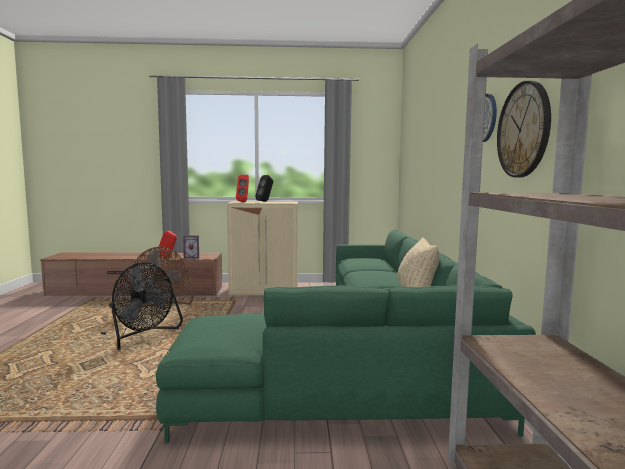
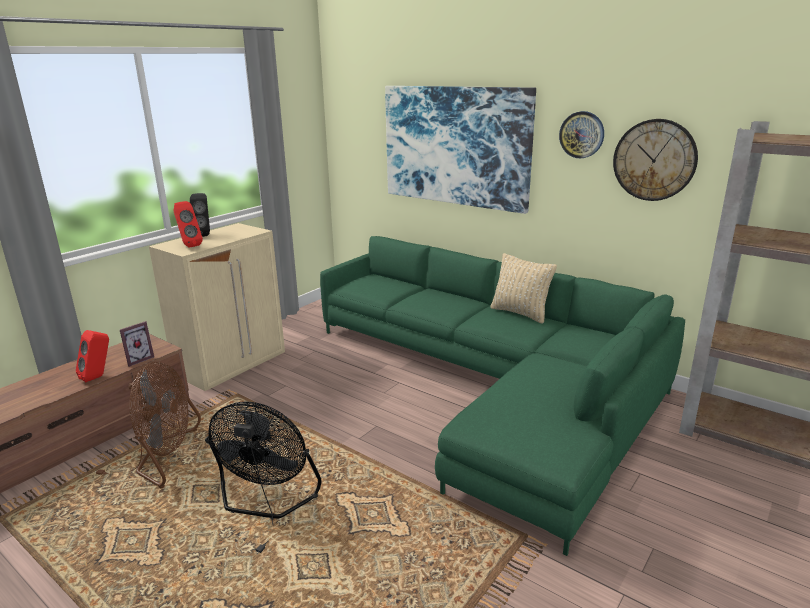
camera: 50 degrees left, 15 degrees up
(139, 337) = (263, 505): black fan -> black fan turned 60 degrees counterclockwise
(435, 149) = (455, 146): none -> picture

